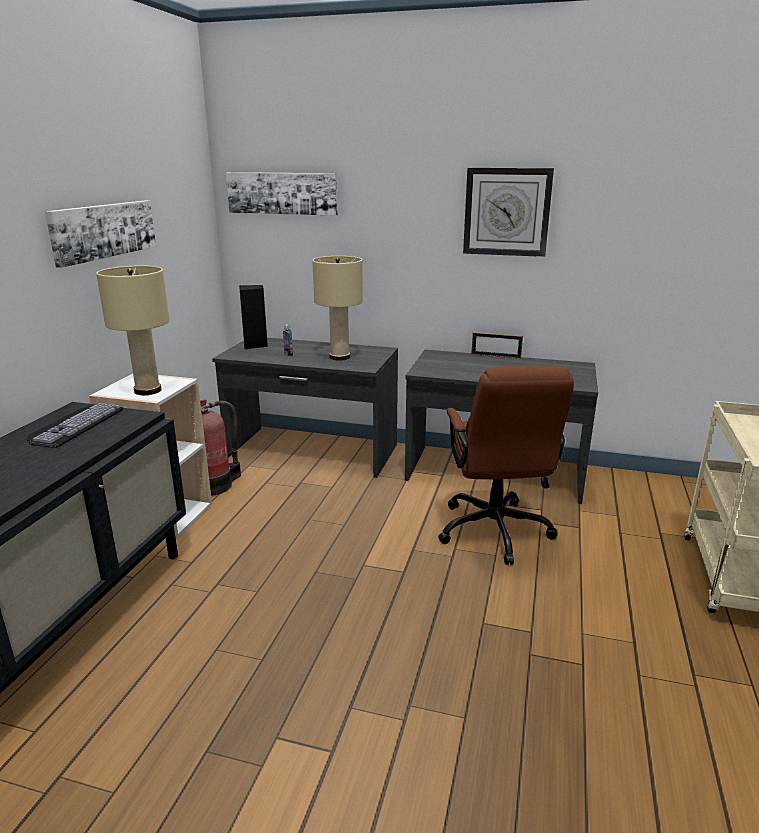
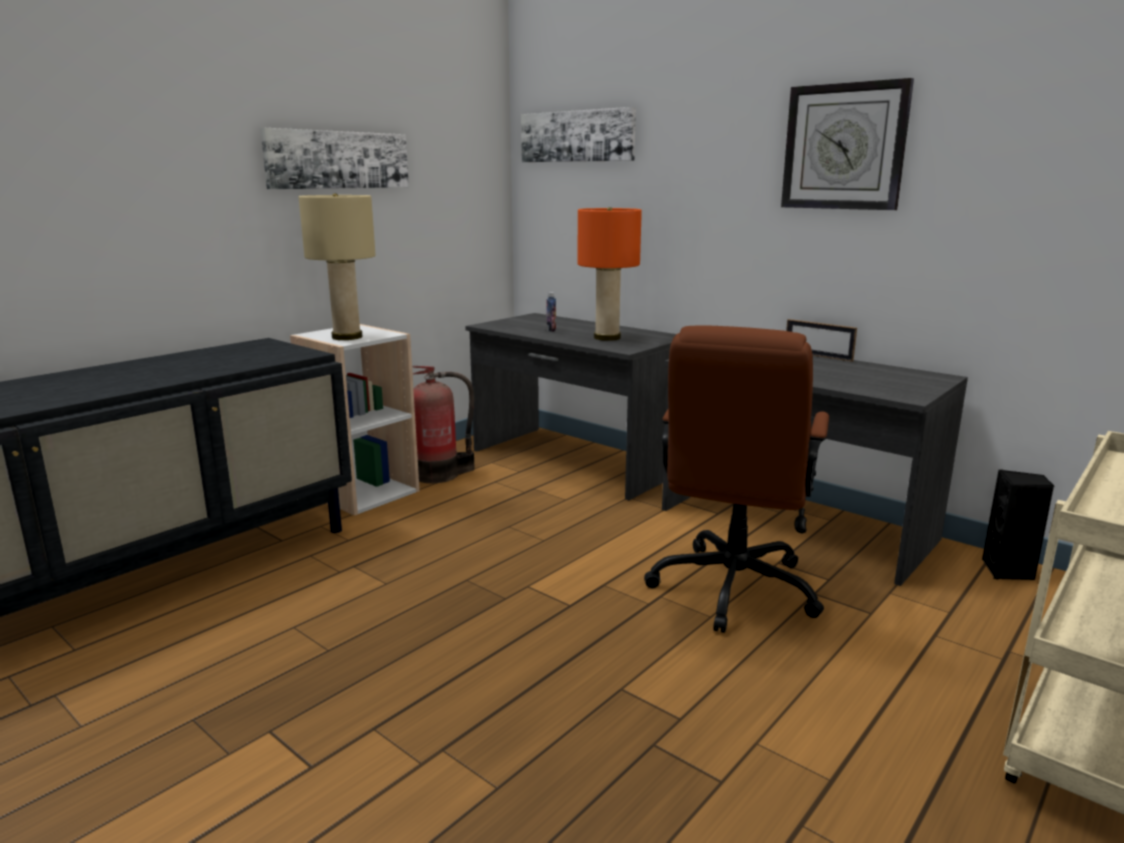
camera: 25 degrees right, 5 degrees down
(74, 424) = (240, 352): keyboard -> none
(255, 345) = (527, 320): black speaker -> black speaker (1008, 571)
(339, 357) = (606, 337): beige table lamp -> orange table lamp

